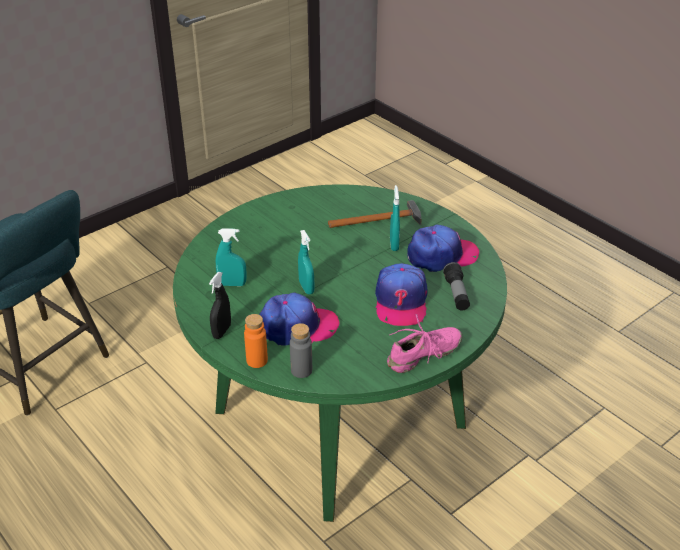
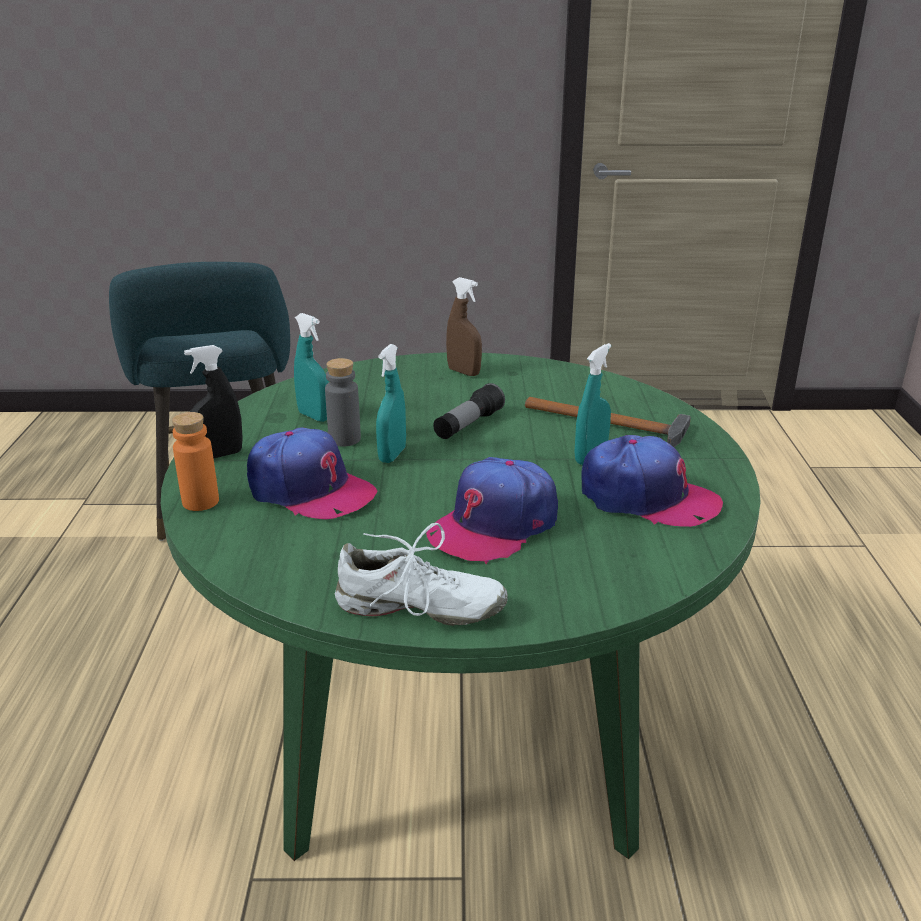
camera: 40 degrees right, 10 degrees down
(266, 217) = (463, 372): none -> brown spray bottle
(301, 370) = (229, 538): grey bottle -> grey bottle (344, 439)
(424, 355) = (419, 608): pink shoe -> white shoe
(456, 294) = (599, 554): flashlight -> flashlight (468, 425)

